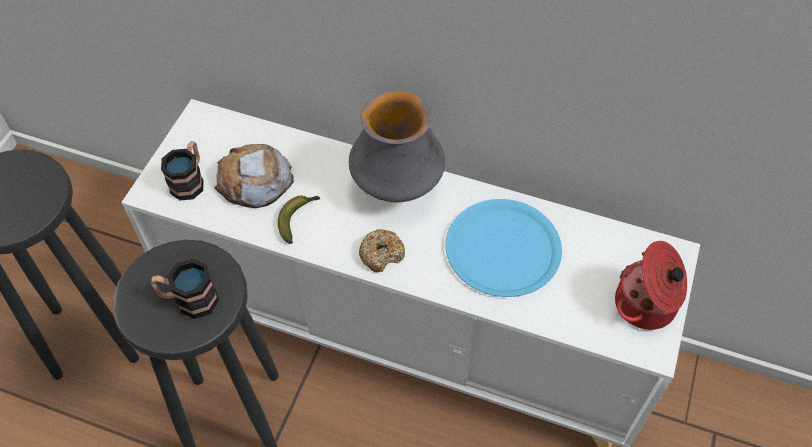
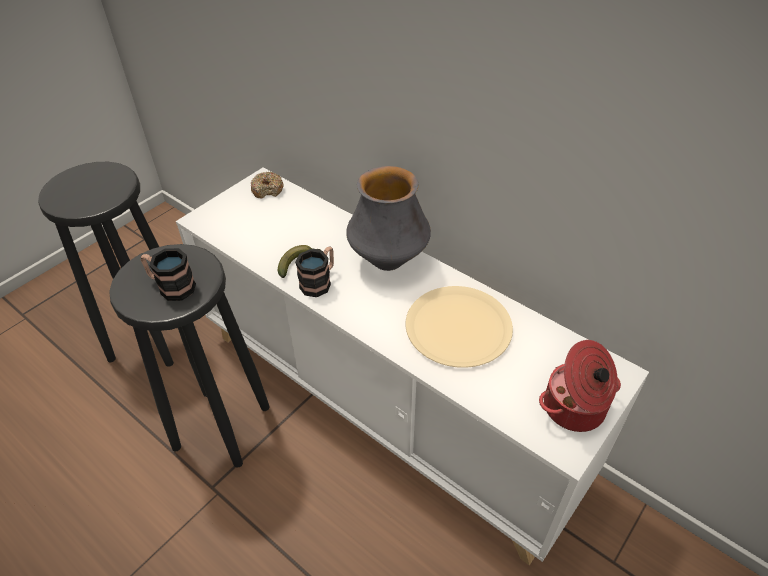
camera: 20 degrees right, 10 degrees down
(190, 180) = (232, 218): mug -> mug (319, 281)
(254, 181) = (279, 229): bread -> none
(382, 254) = (352, 305): donut -> donut (267, 190)
(503, 248) = (458, 327): blue plate -> beige plate

